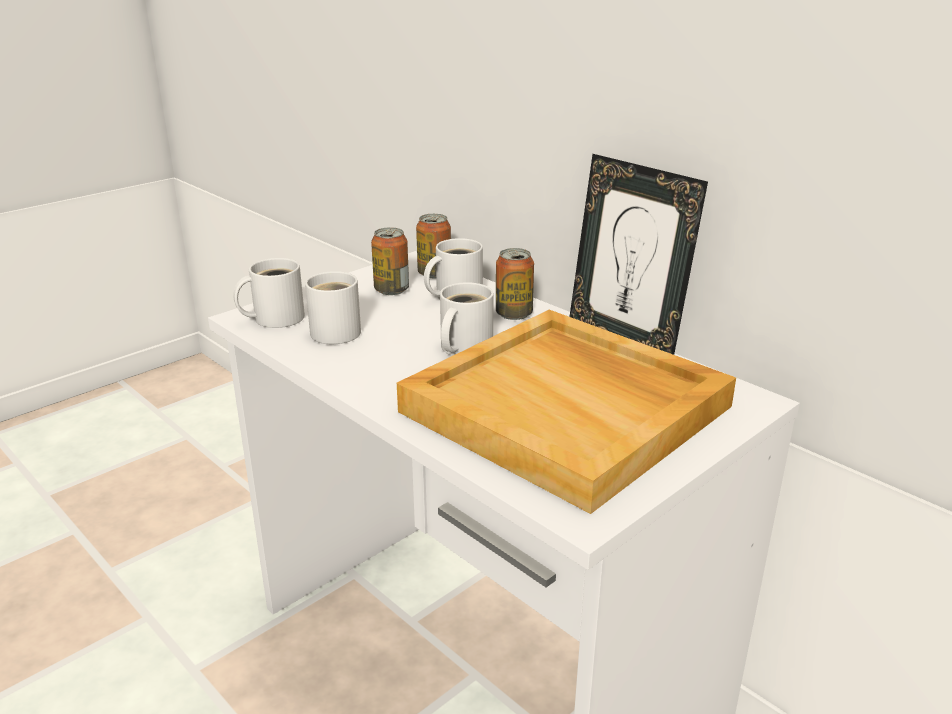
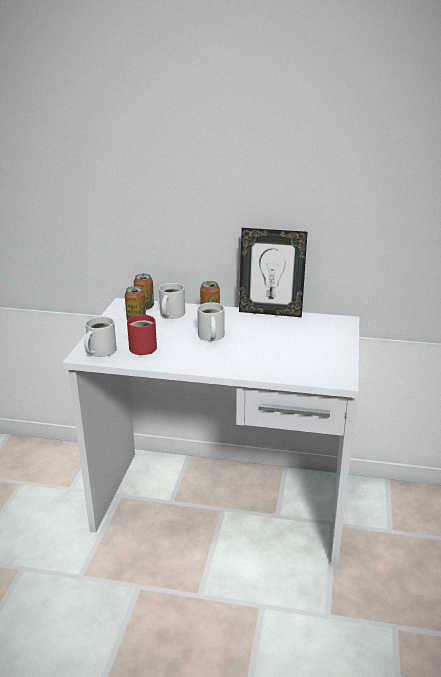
camera: 35 degrees left, 0 degrees up
(339, 331) = (143, 347): white mug -> red mug
(569, 409) = (287, 346): beige tray -> none

